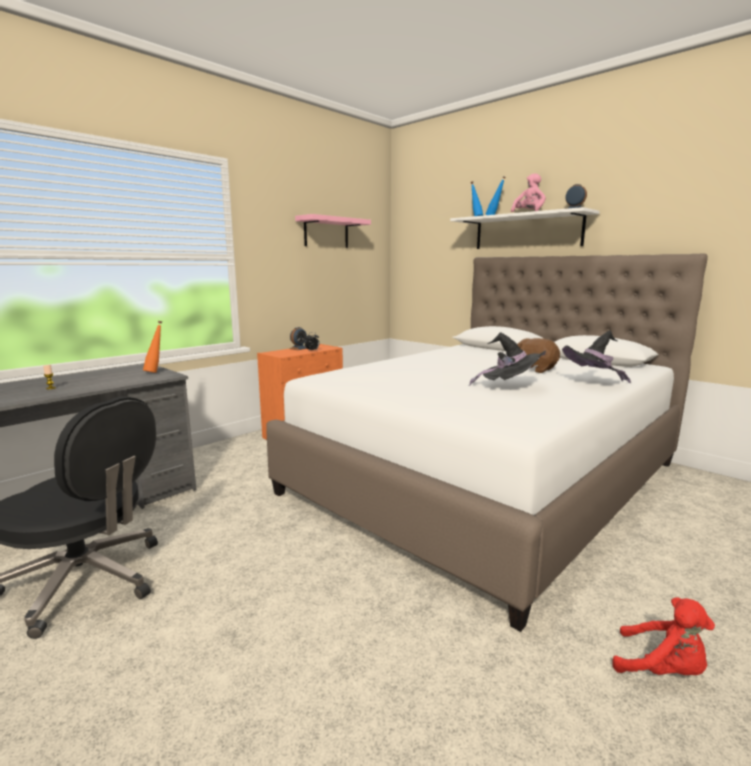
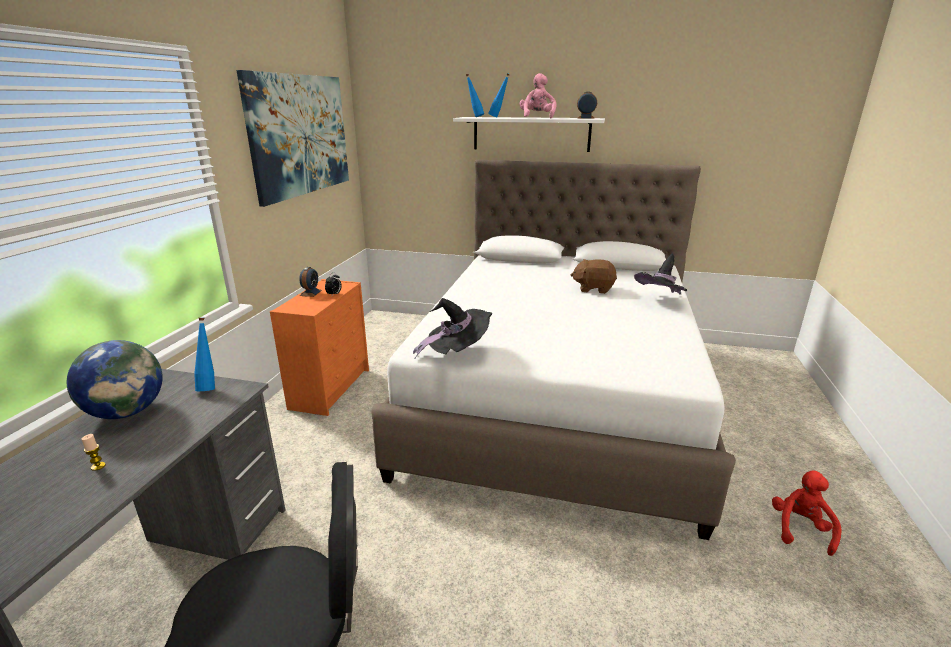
camera: 30 degrees left, 10 degrees up
(101, 374) = (127, 412): none -> globe
(156, 372) = (209, 387): orange bottle -> blue bottle
(326, 233) = (300, 135): pink shelf -> picture
(510, 388) = (611, 321): black hat -> black hat (457, 352)
(661, 669) = (800, 529): red plush toy -> red plush toy turned 75 degrees counterclockwise

